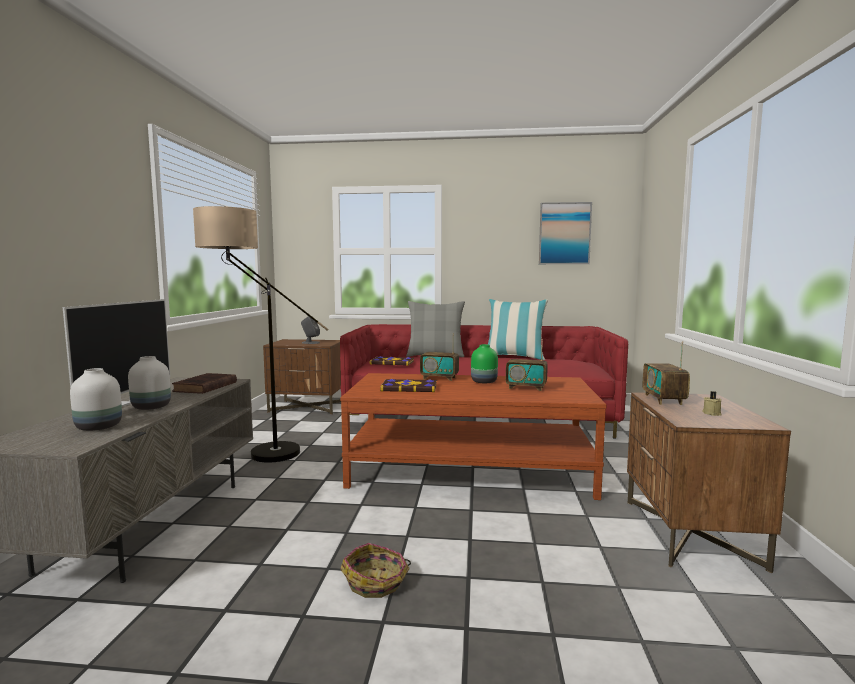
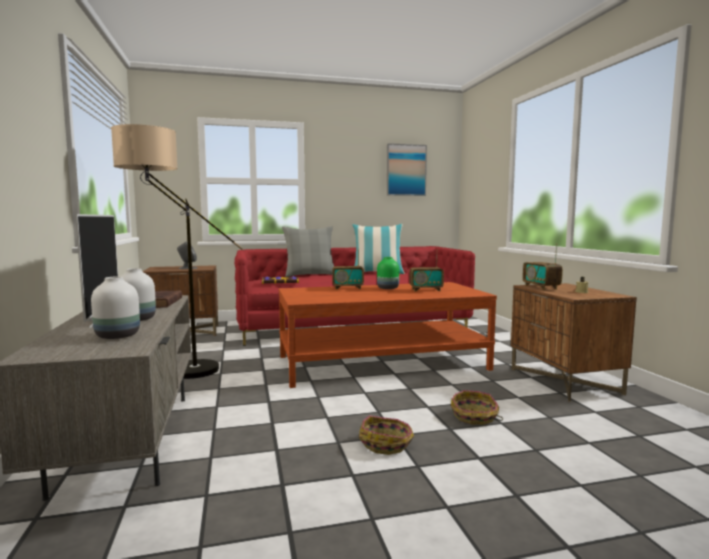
camera: 20 degrees left, 0 degrees up
(409, 387) = (335, 295): book -> none
(514, 566) = (474, 417): none -> basket

